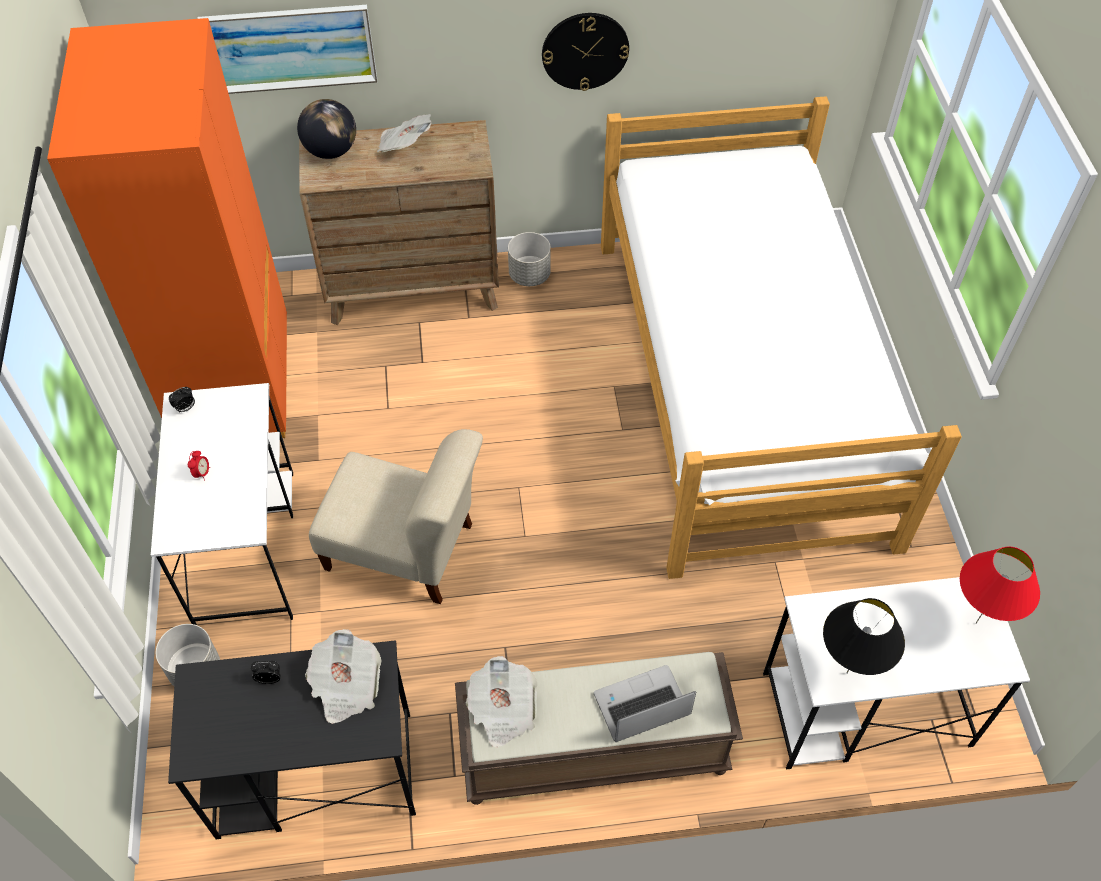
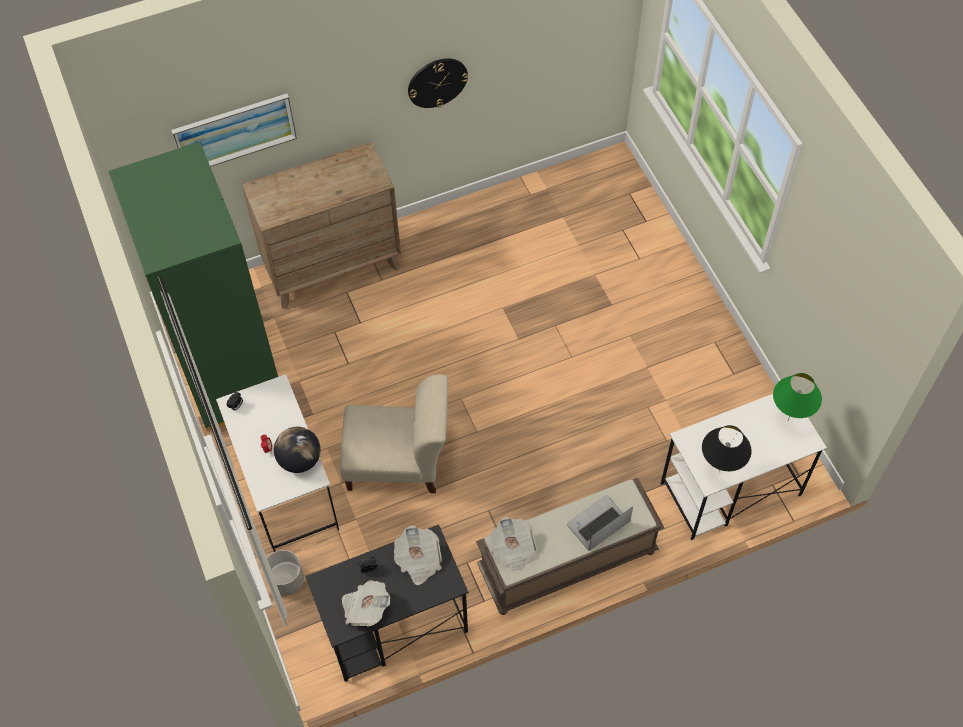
camera: 15 degrees left, 5 degrees up
(235, 384) = (229, 372): orange wardrobe -> green wardrobe
(331, 151) = (270, 192): globe -> globe (300, 459)
(404, 145) = (322, 176): newspaper -> newspaper (365, 608)
(529, 275) = (414, 235): grey planter -> none
(740, 385) = (590, 285): bed -> none
(976, 623) = (788, 421): red table lamp -> green table lamp

